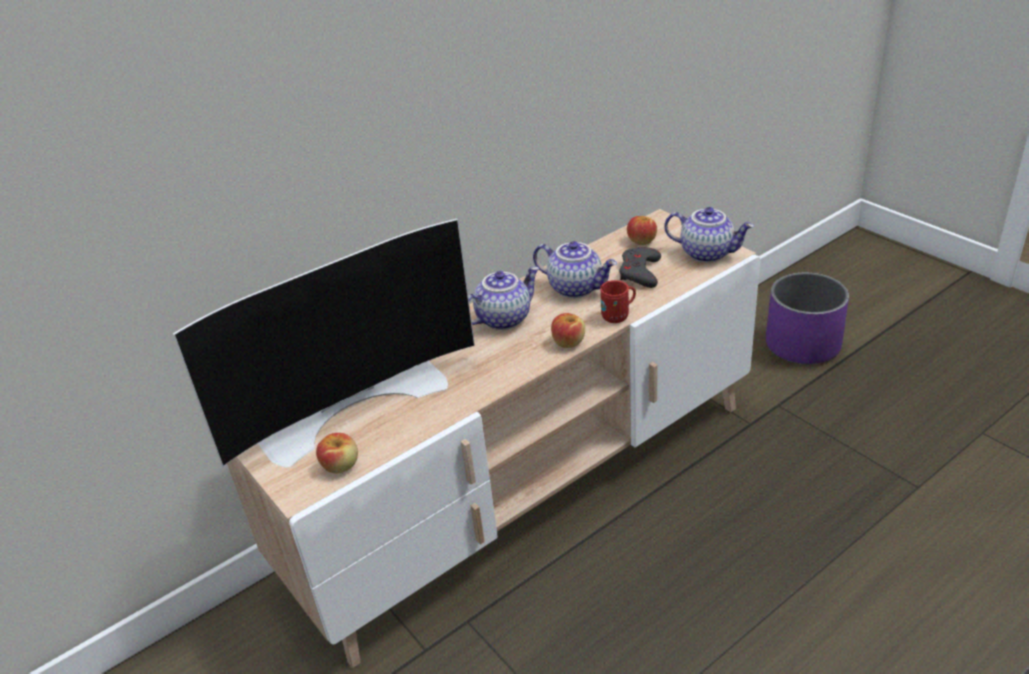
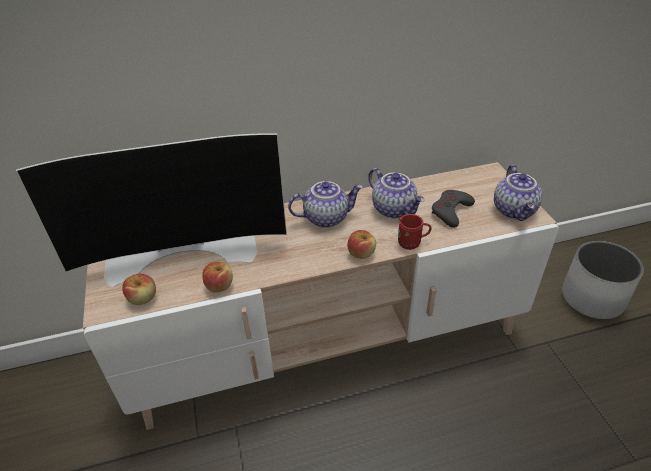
camera: 20 degrees right, 5 degrees up
(641, 241) = (467, 185): apple -> apple (219, 285)
(707, 253) = (515, 211): teapot -> teapot turned 45 degrees clockwise
(802, 344) = (592, 298): purple planter -> white planter

